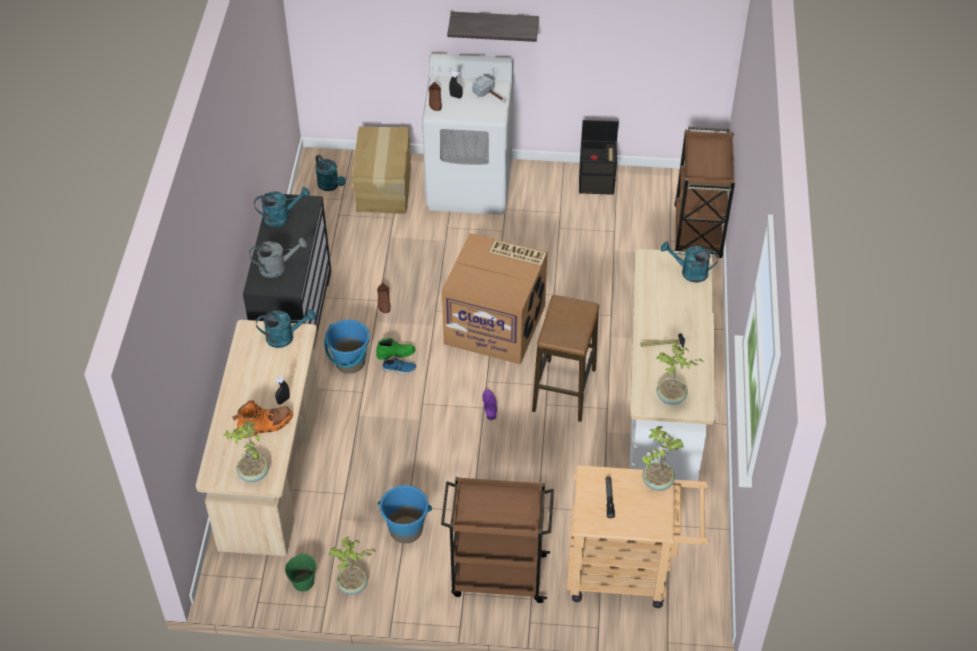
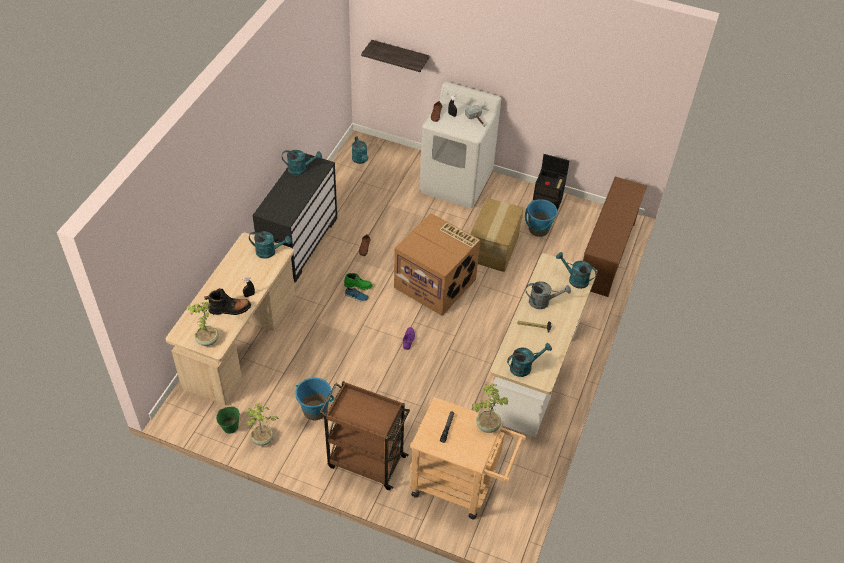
camera: 15 degrees right, 0 degrees up
(265, 425) = (229, 309): orange boot -> black boot
(278, 267) = (283, 203): grey watering can -> grey watering can (543, 302)
(349, 362) = (324, 283): blue bucket -> blue bucket (538, 229)
(384, 187) = (396, 170): cardboard box -> cardboard box (494, 247)
(494, 26) = (491, 70): shelf -> shelf (400, 56)
(564, 390) = (466, 342): stool -> none
(671, 398) = (524, 367): potted plant -> turquoise watering can
(697, 233) = (607, 255): brown cart -> brown shoe rack

